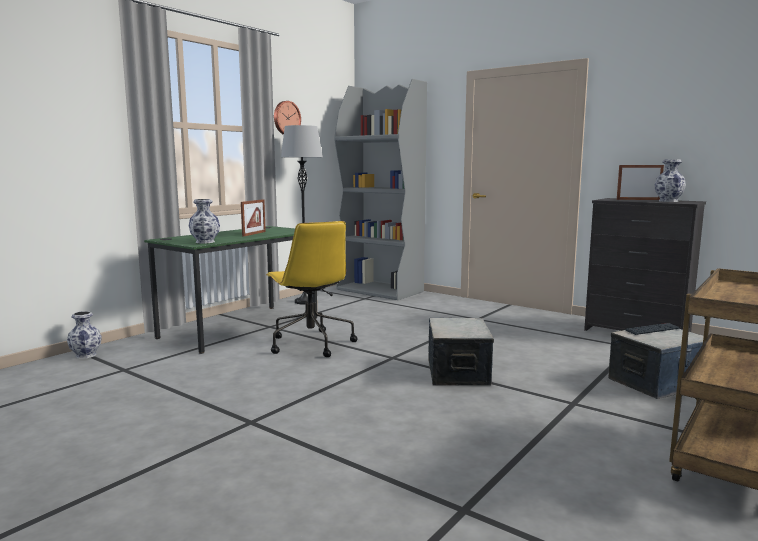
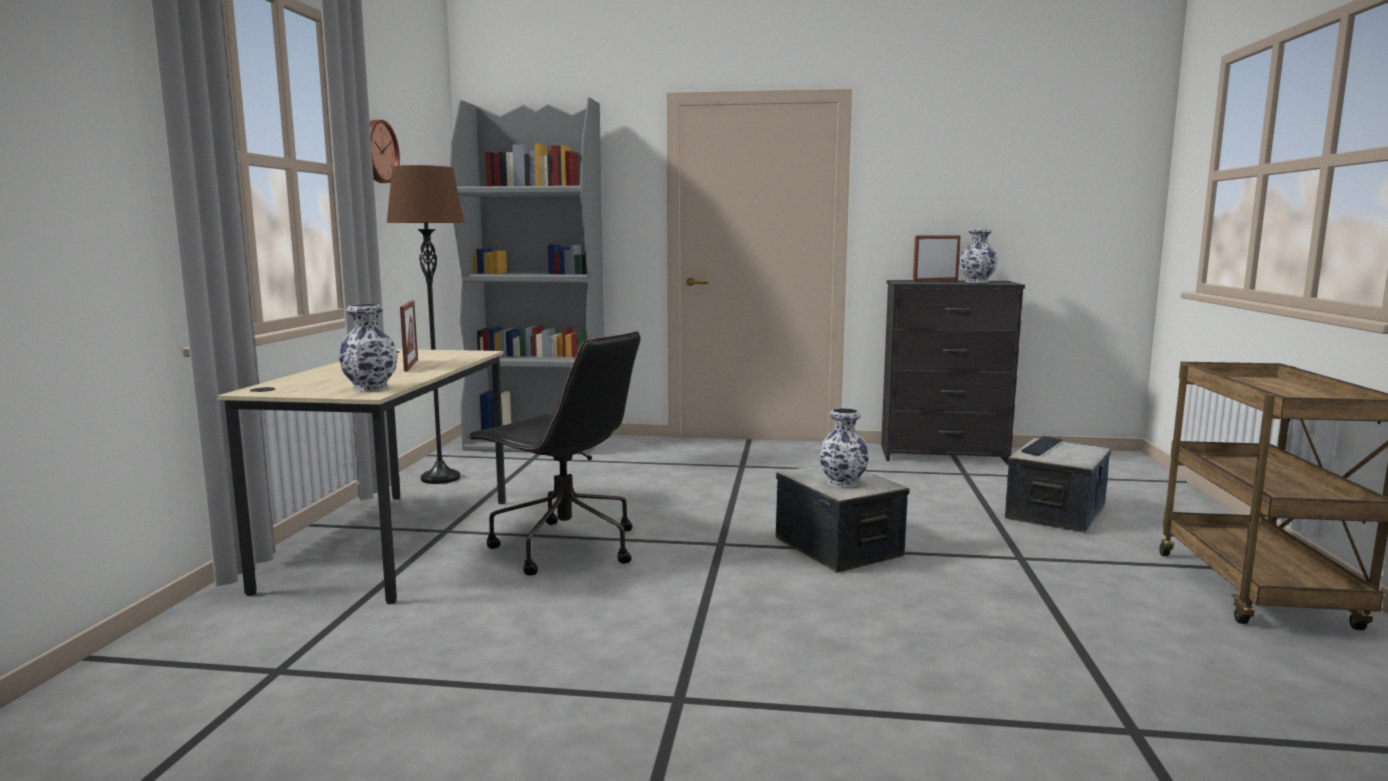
camera: 30 degrees left, 0 degrees up
(86, 355) = (134, 662): vase -> vase (842, 482)
(241, 327) = (394, 542): green desk -> beige desk
(305, 301) = (440, 478): grey floor lamp -> brown floor lamp
(310, 344) = (563, 547): yellow office chair -> black office chair

